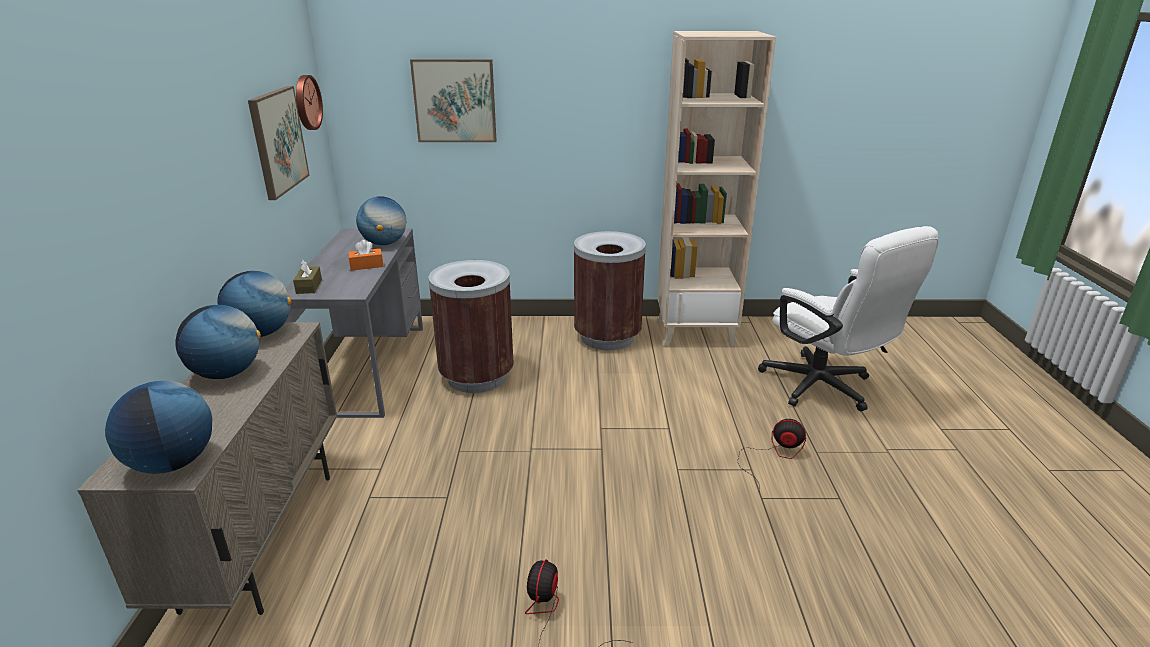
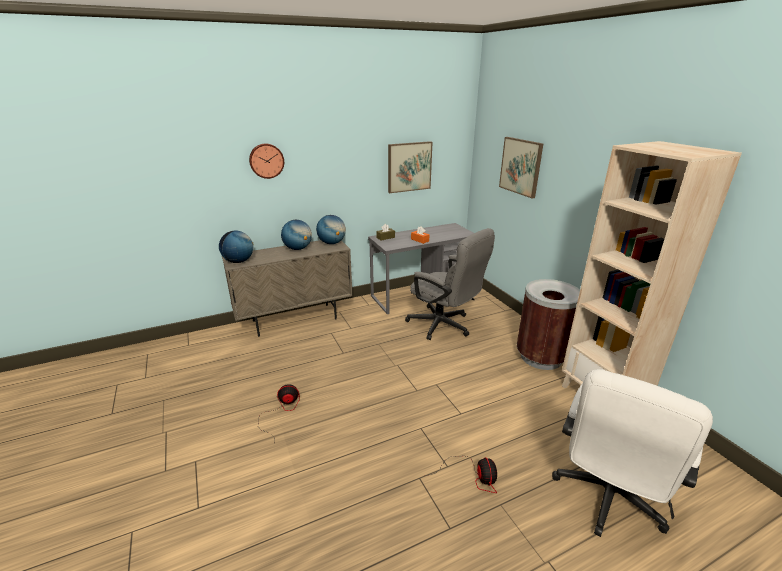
camera: 65 degrees right, 0 degrees up
(306, 102) = (449, 152): wall clock -> wall clock (266, 160)
(384, 243) = (449, 235): globe -> none
(477, 377) = (444, 326): brown trash can -> grey office chair

